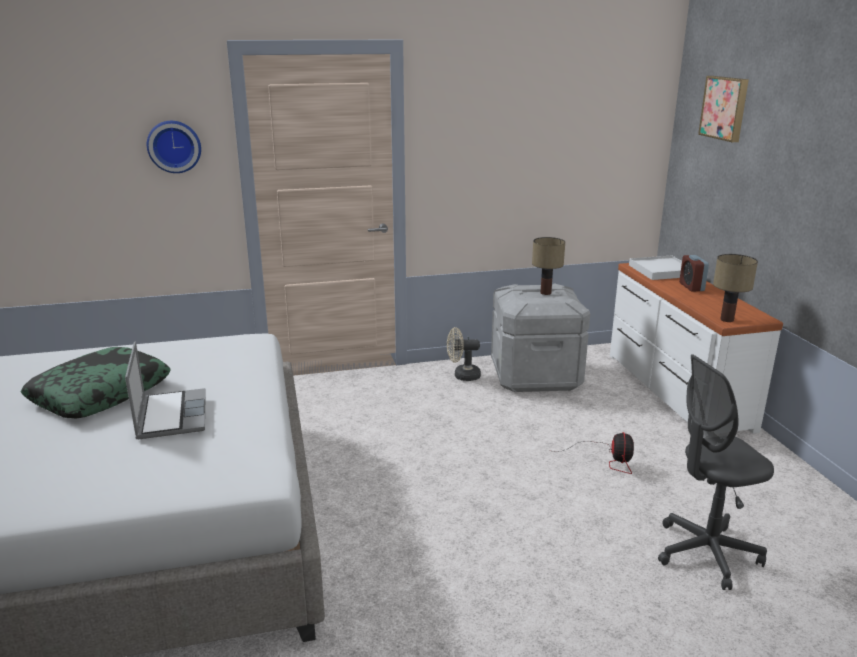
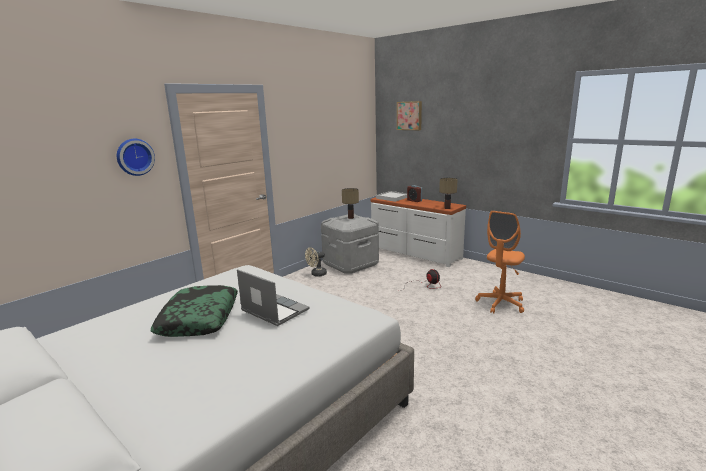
camera: 35 degrees left, 5 degrees down
(706, 553) = (500, 304): grey office chair -> orange office chair

